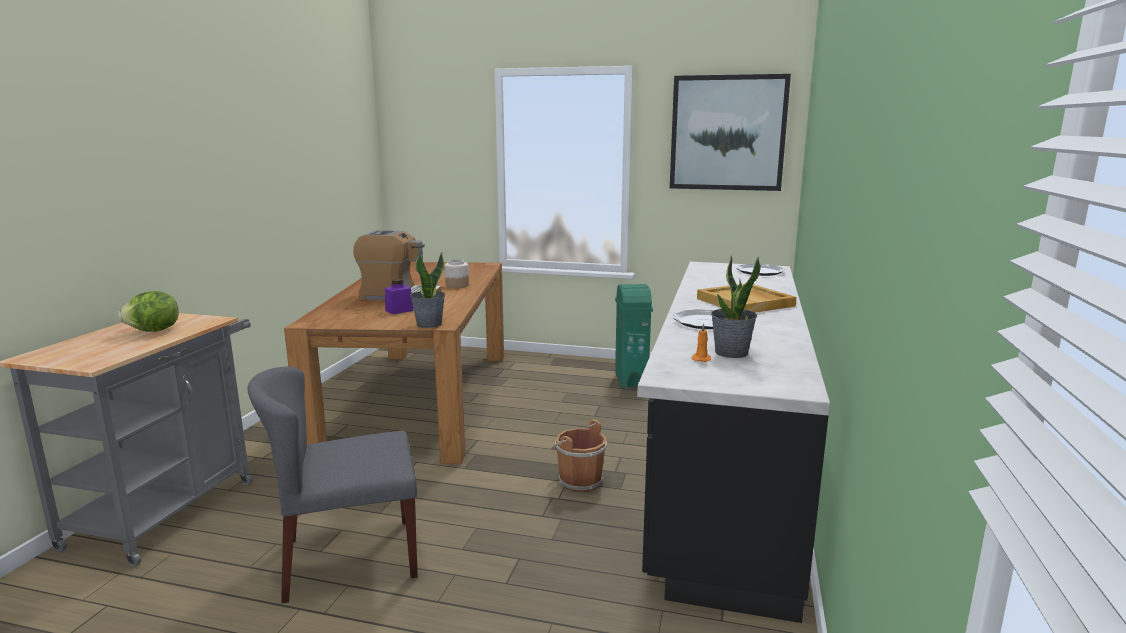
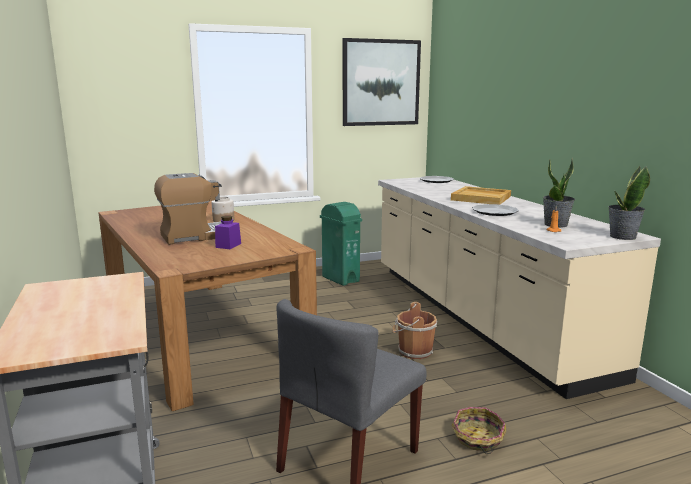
camera: 35 degrees left, 0 degrees up
(154, 331) = (90, 299): lettuce -> none
(429, 324) = (284, 250): potted plant -> potted plant (622, 237)
(490, 593) = (477, 439): none -> basket
(724, 465) = (477, 315): black counter -> beige counter

